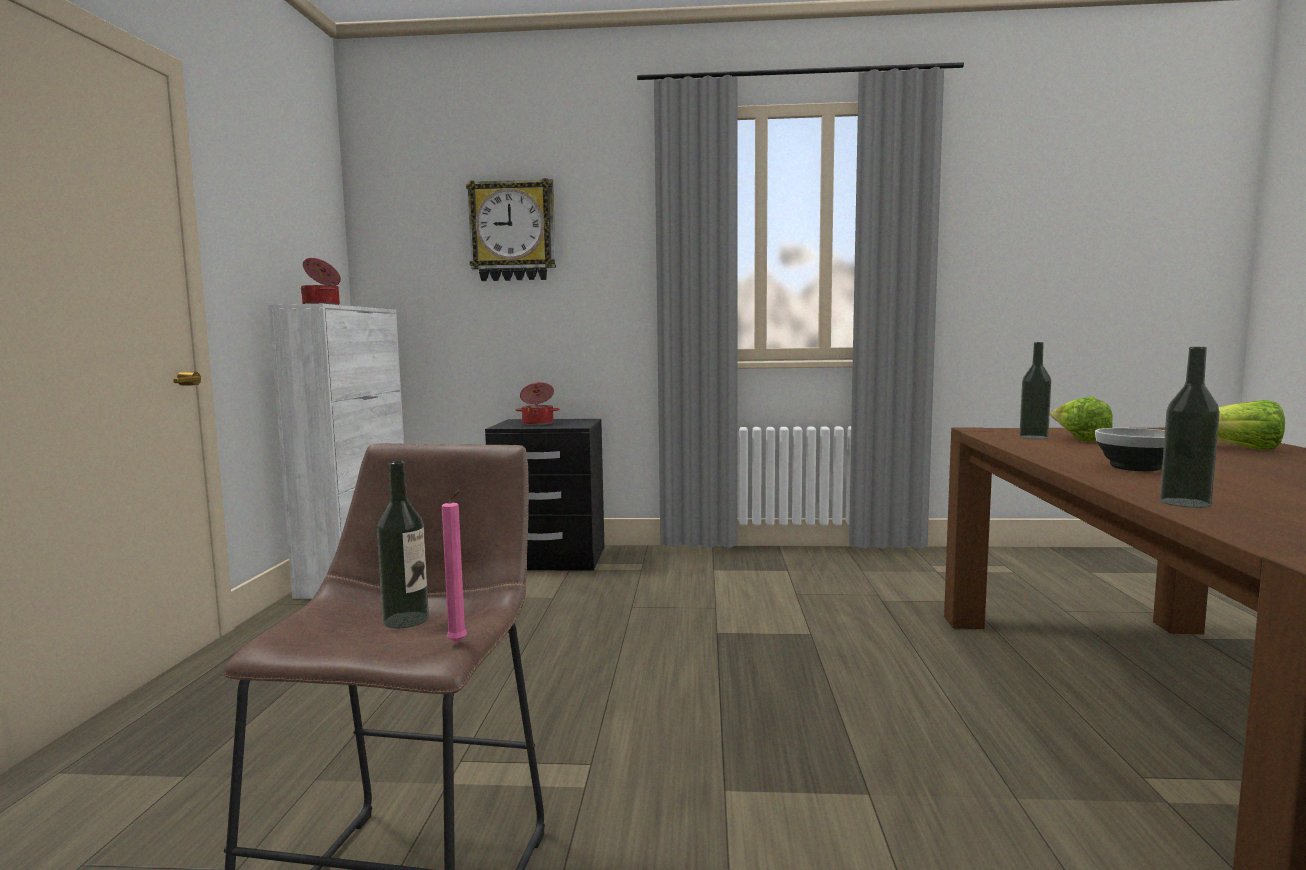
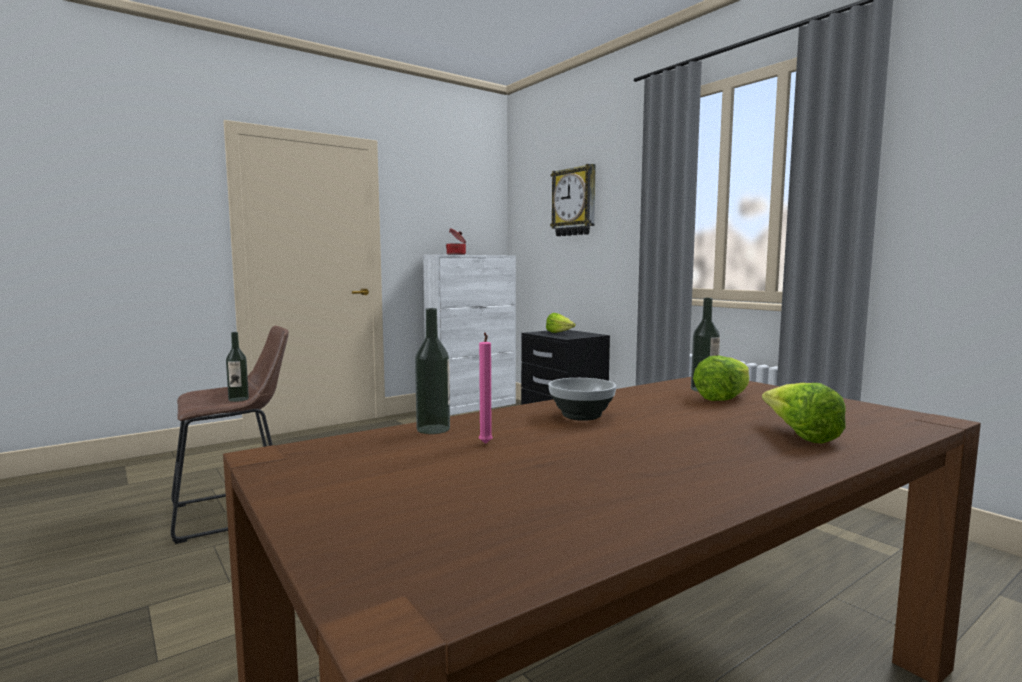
camera: 50 degrees right, 0 degrees up
(459, 643) = (202, 406): pink candle -> pink candle (485, 444)
(538, 423) = (559, 333): cooking pot -> lettuce

